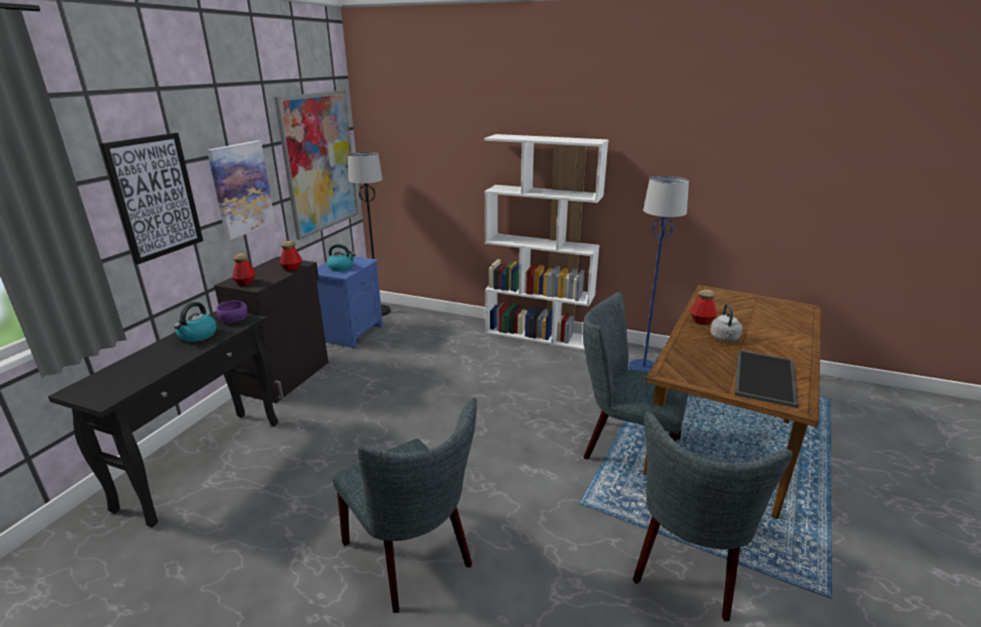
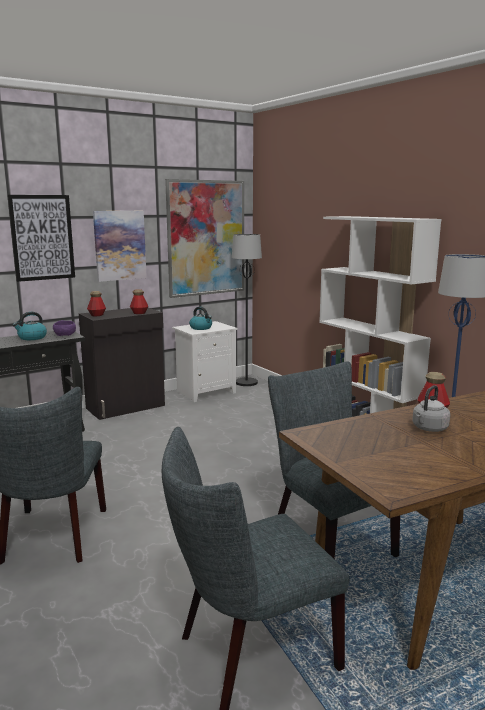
camera: 35 degrees right, 10 degrees down
(351, 333) = (206, 392): blue nightstand -> white nightstand
(766, 378) = (406, 466): tray -> none

